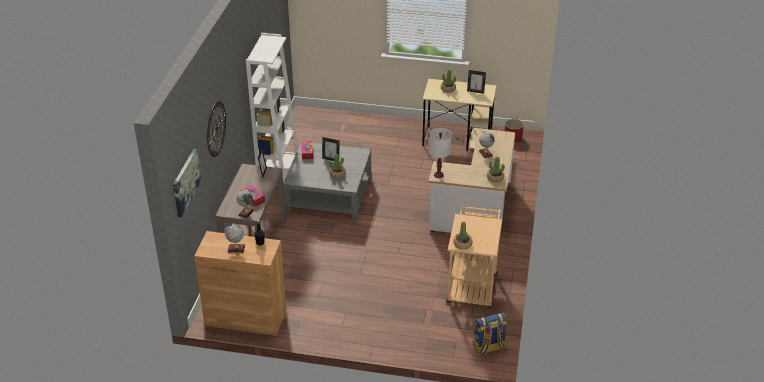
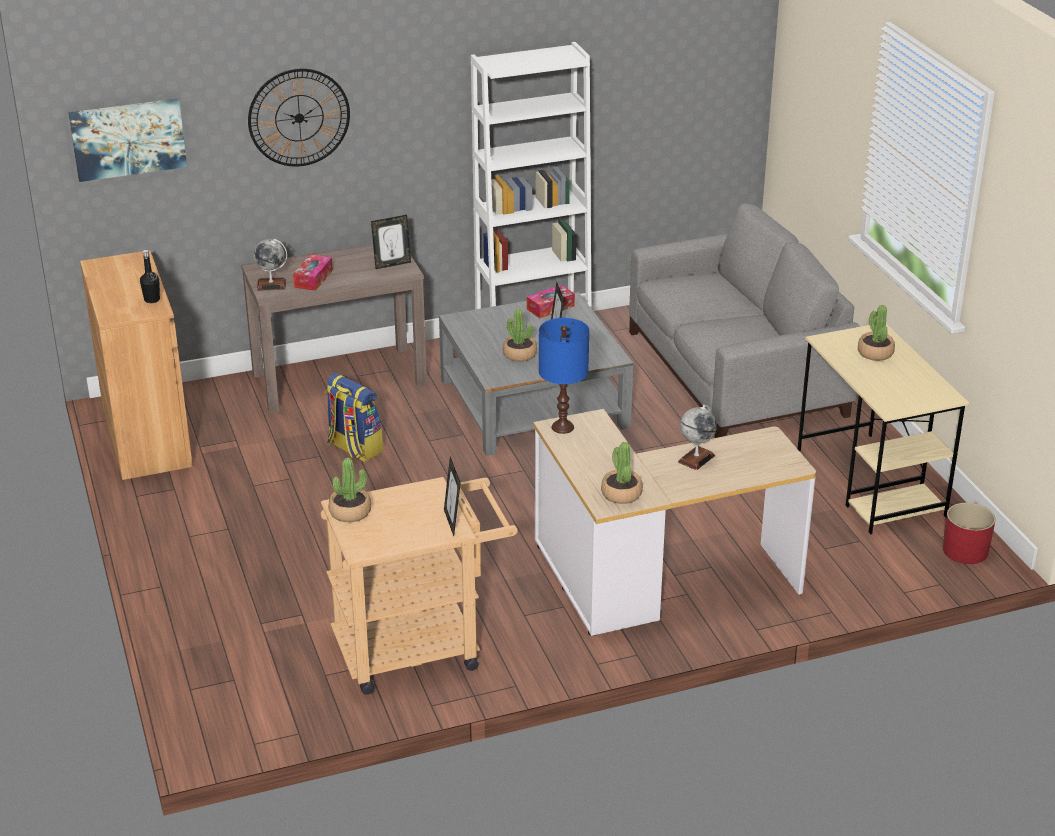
camera: 60 degrees right, 5 degrees down
(236, 248) = (121, 286): globe -> none
(357, 138) = (734, 373): none -> grey sofa
(438, 175) = (562, 427): white table lamp -> blue table lamp
(475, 91) = (910, 385): picture frame -> picture frame (452, 522)
(488, 348) = (244, 727): backpack -> backpack (354, 448)

